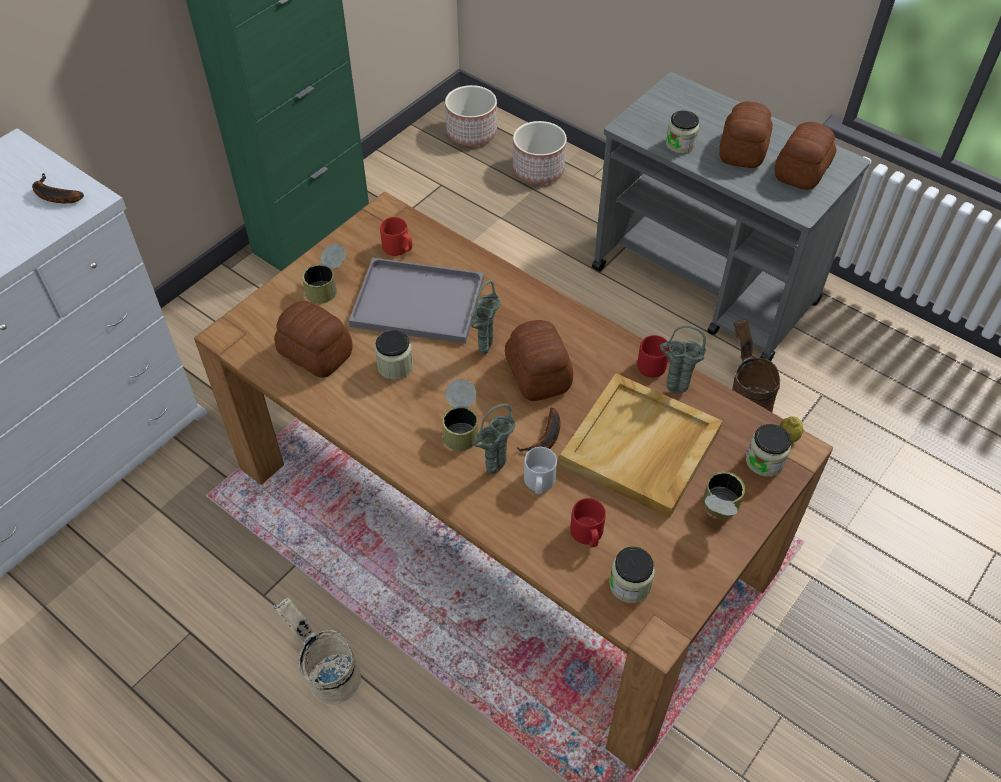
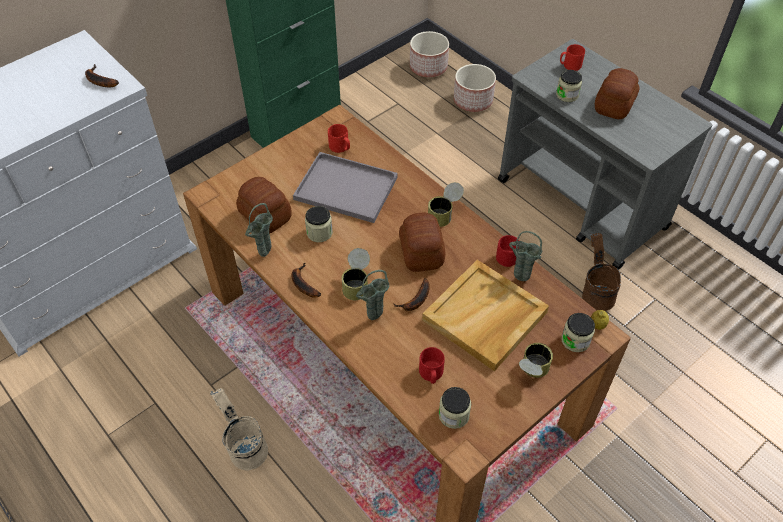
camera: 10 degrees right, 0 degrees up
(328, 286) = (284, 168): can -> can (445, 213)
(387, 438) = (302, 284): none -> banana
(485, 353) = (386, 231): green vase -> green vase (264, 255)
(539, 483) = (404, 331): grey mug -> none
(675, 106) = (570, 65): none -> red mug
(800, 171) = (655, 126): bread -> none

